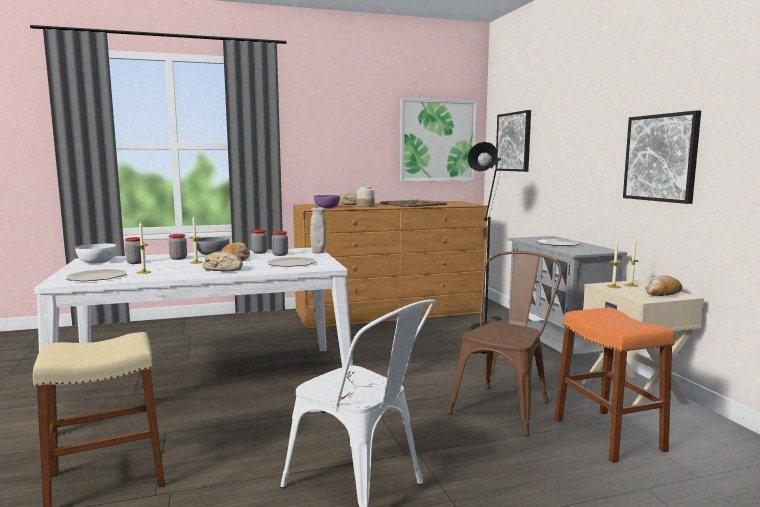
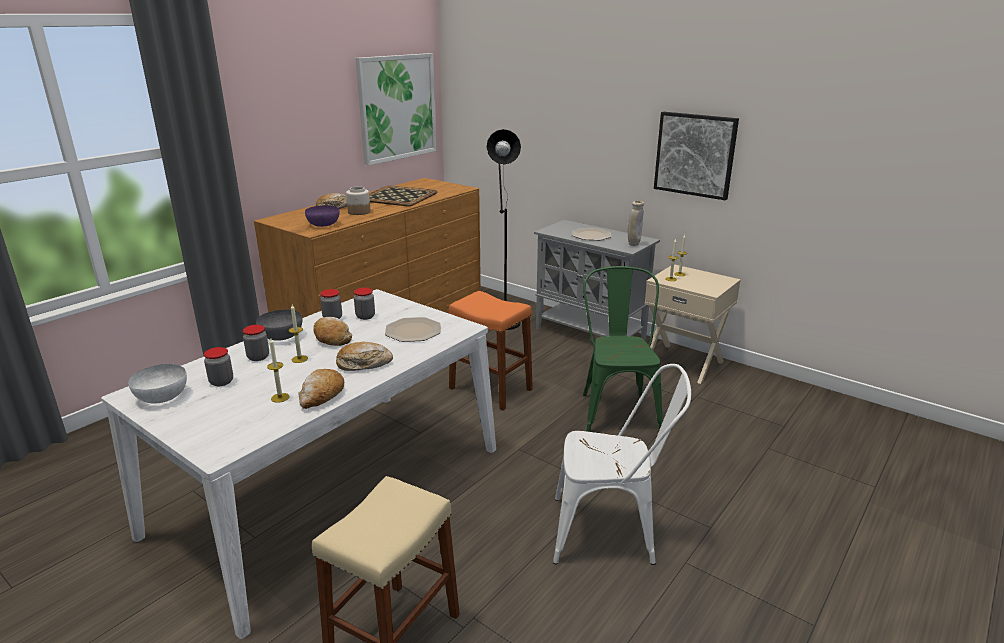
camera: 35 degrees left, 15 degrees up
(97, 277) = (242, 425): plate -> none
(318, 253) = (400, 302): beige vase -> beige vase (633, 245)
(505, 405) = (617, 409): brown chair -> green chair
(514, 142) = (493, 110): picture -> none
(608, 435) = (707, 410): orange stool -> orange stool (490, 389)
(662, 294) = (712, 281): bread -> bread (321, 396)

